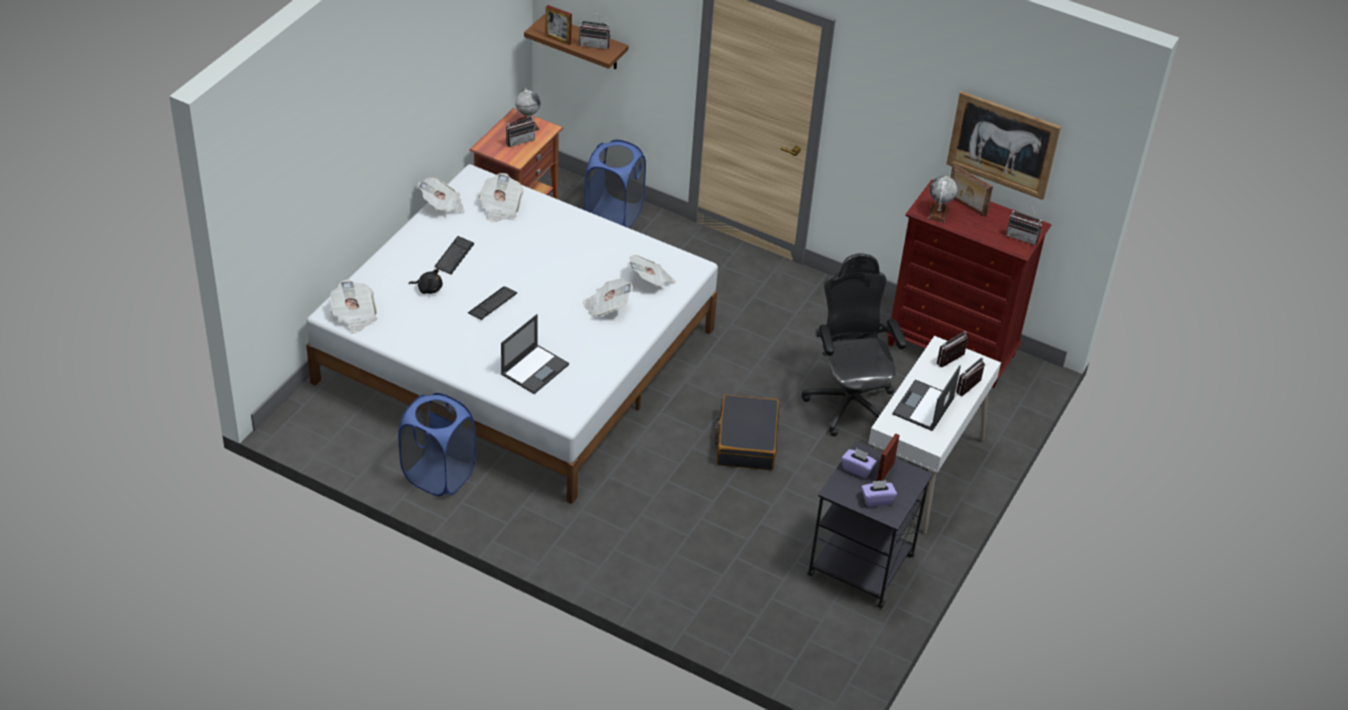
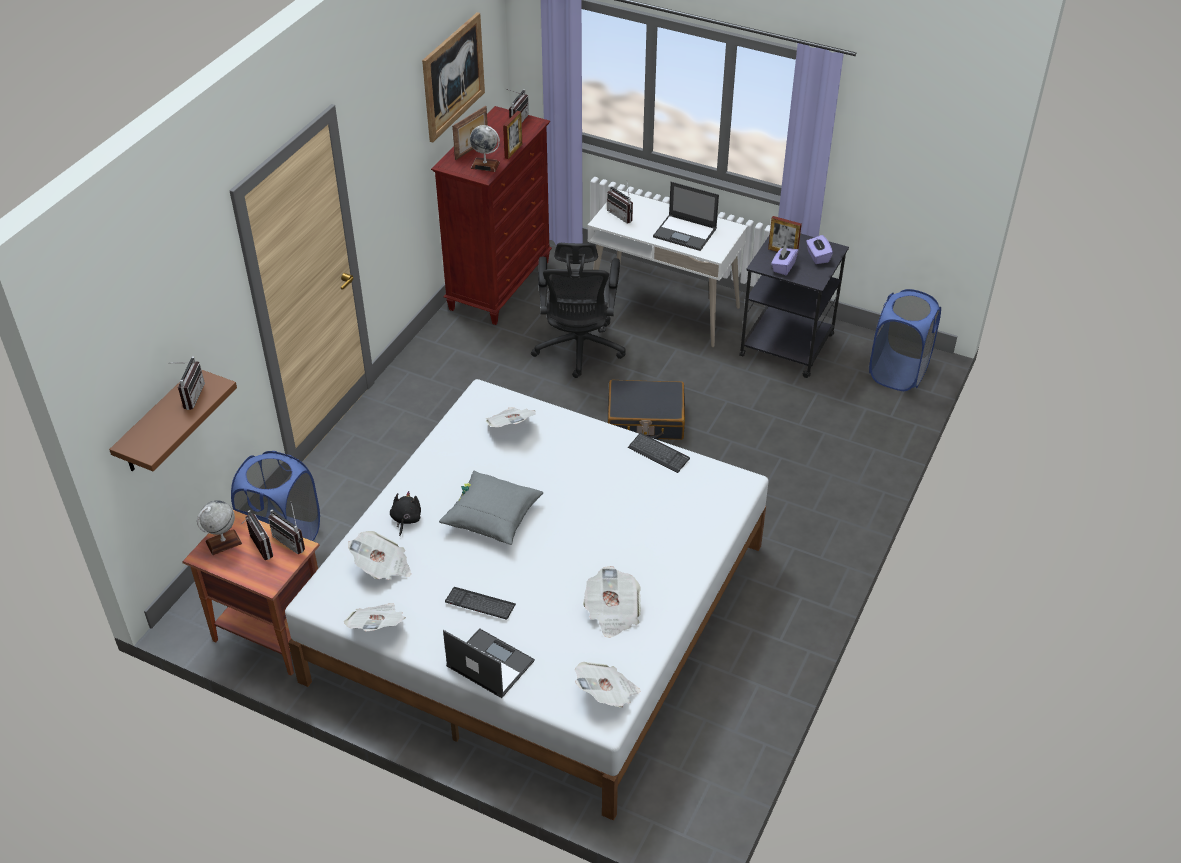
camera: 90 degrees left, 0 degrees up
(428, 288) = (545, 623): black plush toy -> black plush toy (405, 519)
(438, 475) = (744, 665): blue laundry basket -> blue laundry basket (898, 372)
(492, 304) = (566, 559): keyboard -> keyboard (658, 454)
(535, 369) = (671, 512): laptop -> laptop (489, 663)
(544, 266) = (492, 517): none -> grey pillow
(558, 39) = (175, 430): picture frame -> picture frame (513, 151)
(606, 307) = (559, 460): newspaper -> newspaper (612, 613)
(849, 401) = (578, 351): office chair -> office chair turned 75 degrees counterclockwise
(971, 389) = (657, 206): radio -> radio (293, 540)

